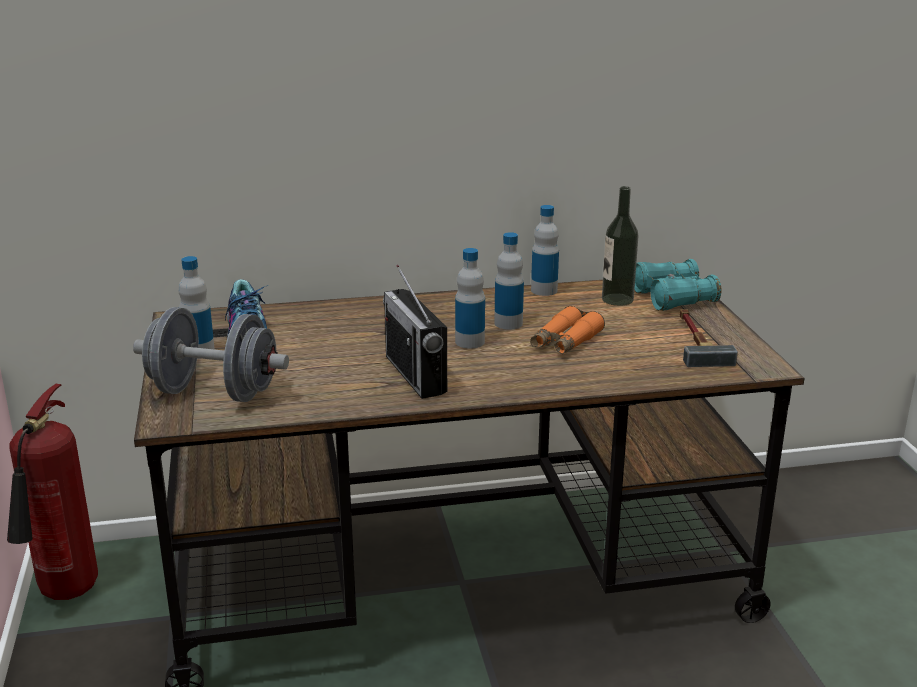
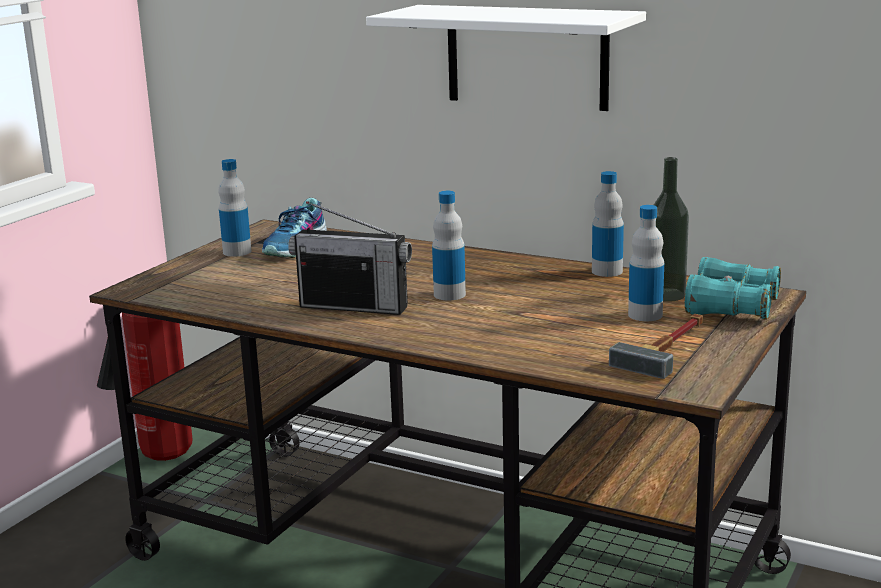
camera: 40 degrees right, 5 degrees down
(214, 393) = (192, 280): grey dumbbell -> none
(415, 375) = (354, 306): radio -> radio turned 90 degrees counterclockwise
(450, 112) = (526, 57): none -> white shelf
(508, 323) = (514, 289): bottle -> bottle (645, 315)
(565, 342) = (535, 316): orange binoculars -> none

